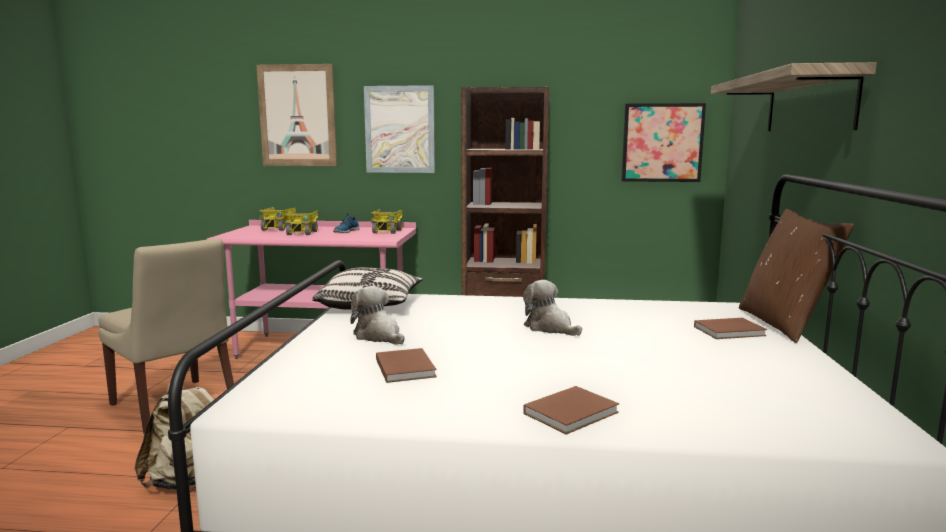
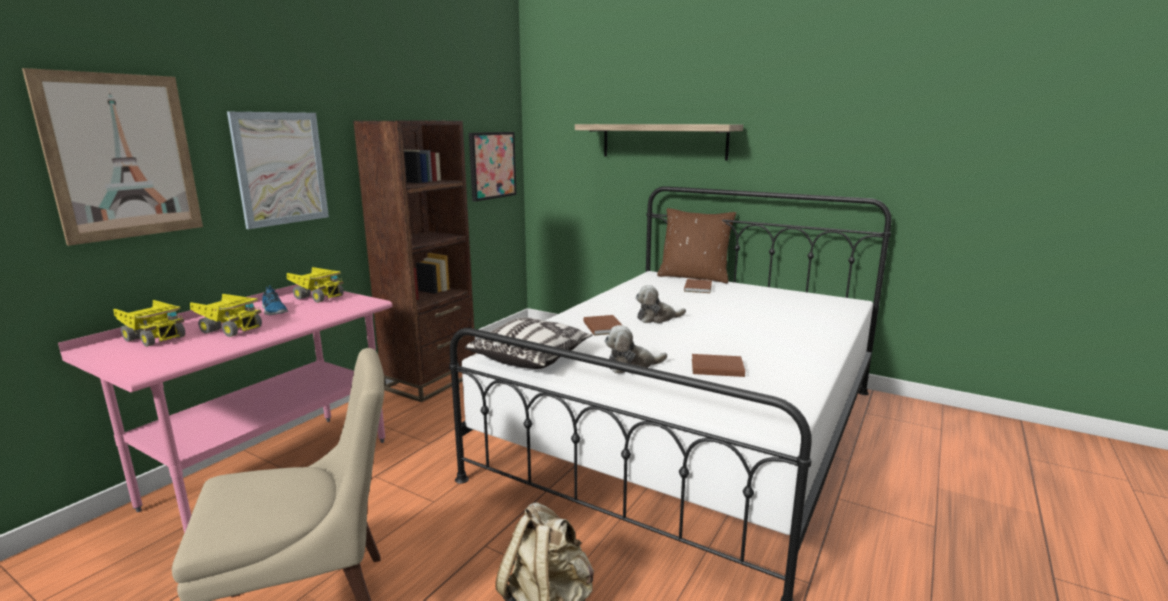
camera: 65 degrees left, 5 degrees up
(573, 413) = (812, 342): brown book -> brown book (604, 326)

